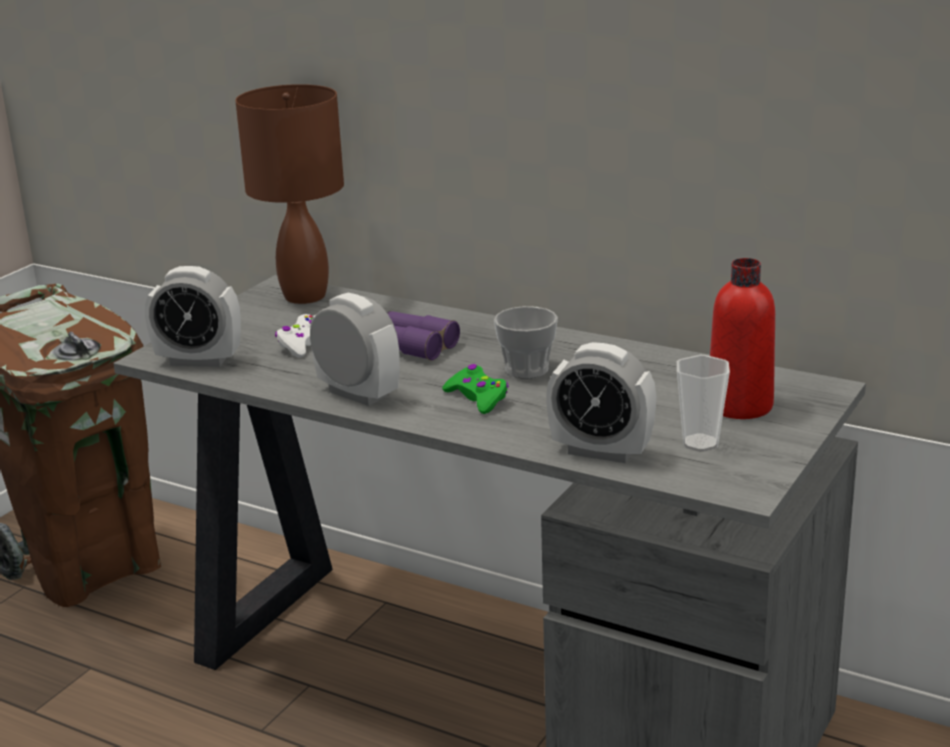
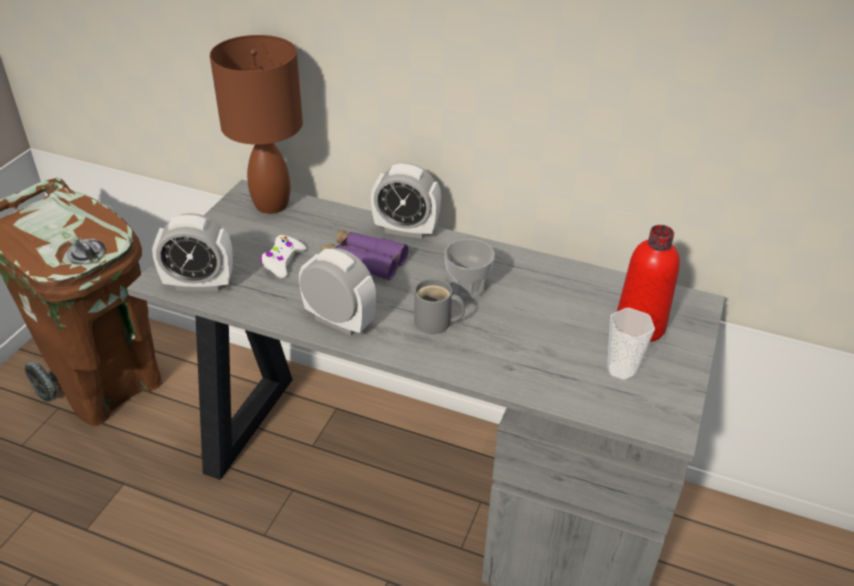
camera: 10 degrees left, 15 degrees up
(477, 398) = (436, 323): green game controller -> grey mug
(601, 451) = (547, 384): alarm clock -> alarm clock (406, 230)

